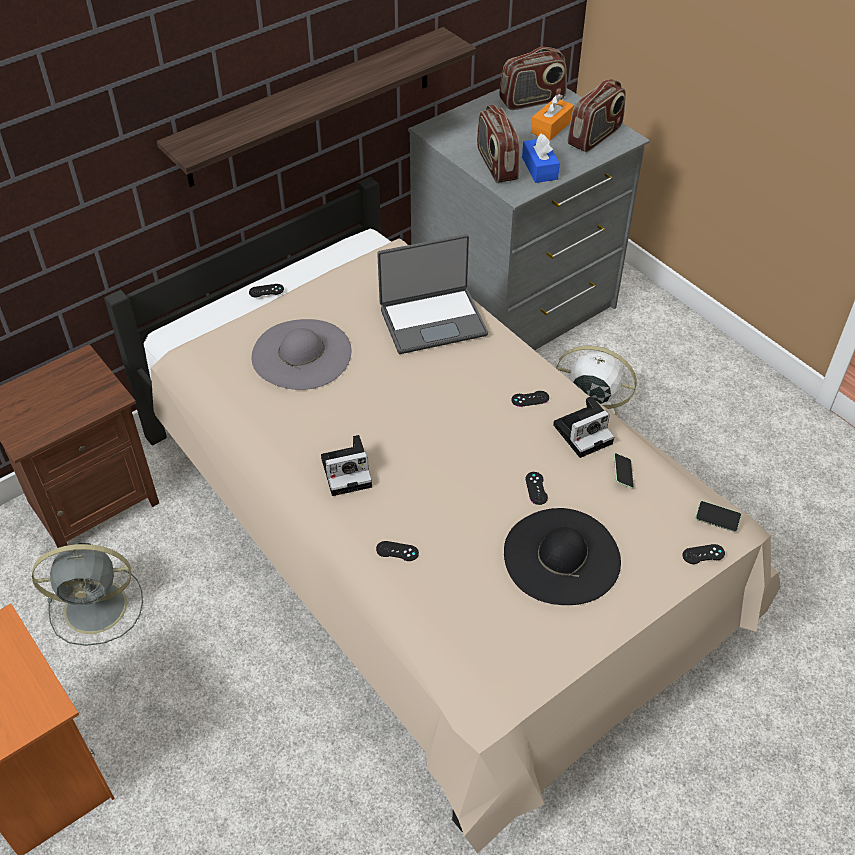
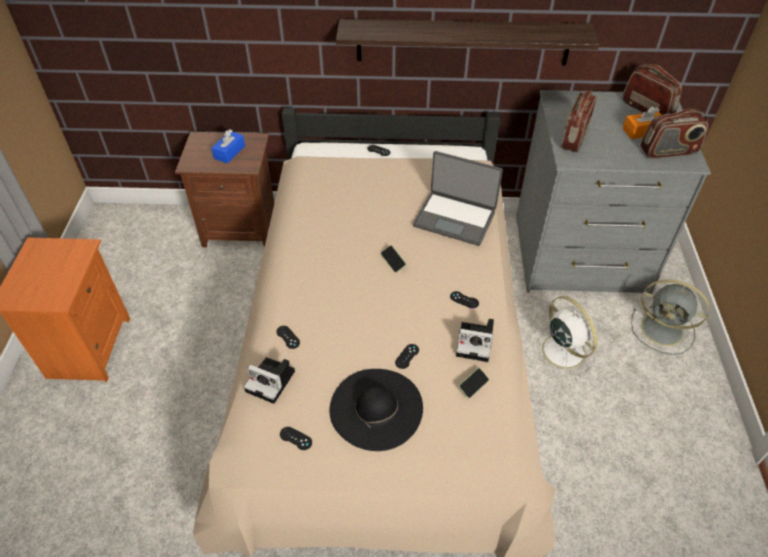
camera: 40 degrees right, 0 degrees up
(99, 606) = (193, 283): grey fan -> grey fan (664, 330)
(301, 354) = (359, 195): grey hat -> none
(348, 471) = (312, 275): camera -> camera (272, 381)
(532, 101) = (647, 109): radio -> radio turned 150 degrees counterclockwise
(539, 168) = (602, 153): blue tissue box -> blue tissue box (229, 152)
(703, 554) = (471, 476): black game controller -> black game controller (295, 438)
(717, 520) = (506, 460): phone -> phone (393, 261)

